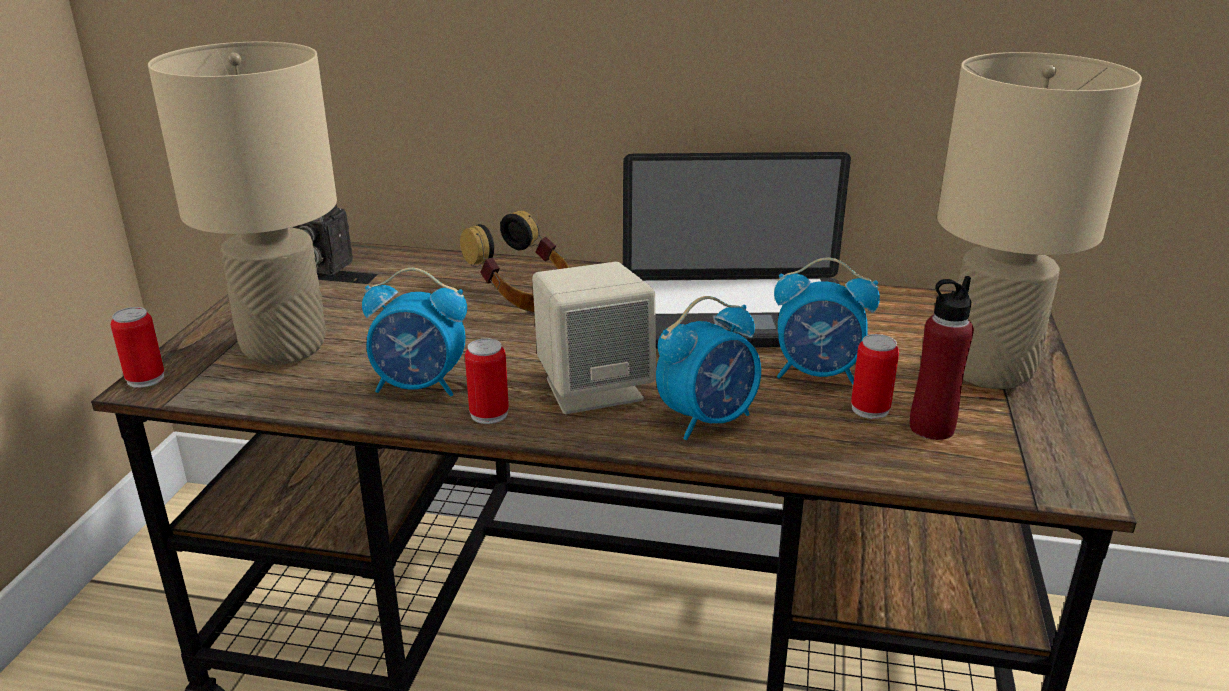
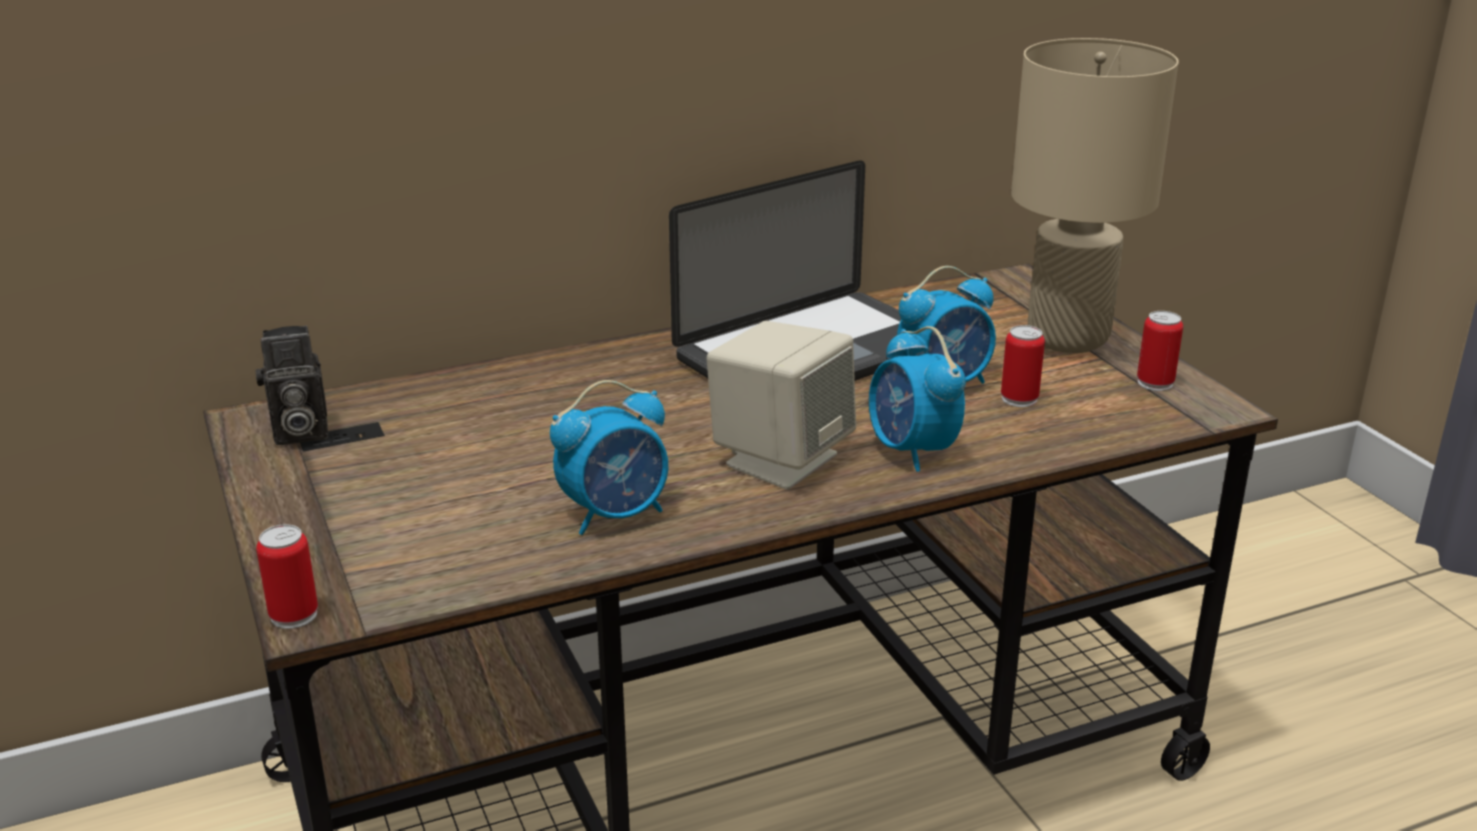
camera: 35 degrees left, 0 degrees up
(284, 353) = (413, 534): beige table lamp -> none
(489, 414) = (721, 514): can -> can (1155, 383)
(523, 298) = (583, 398): headphones -> none
(708, 420) = (912, 451): alarm clock -> alarm clock turned 135 degrees clockwise
(931, 428) = (1079, 398): red bottle -> none

